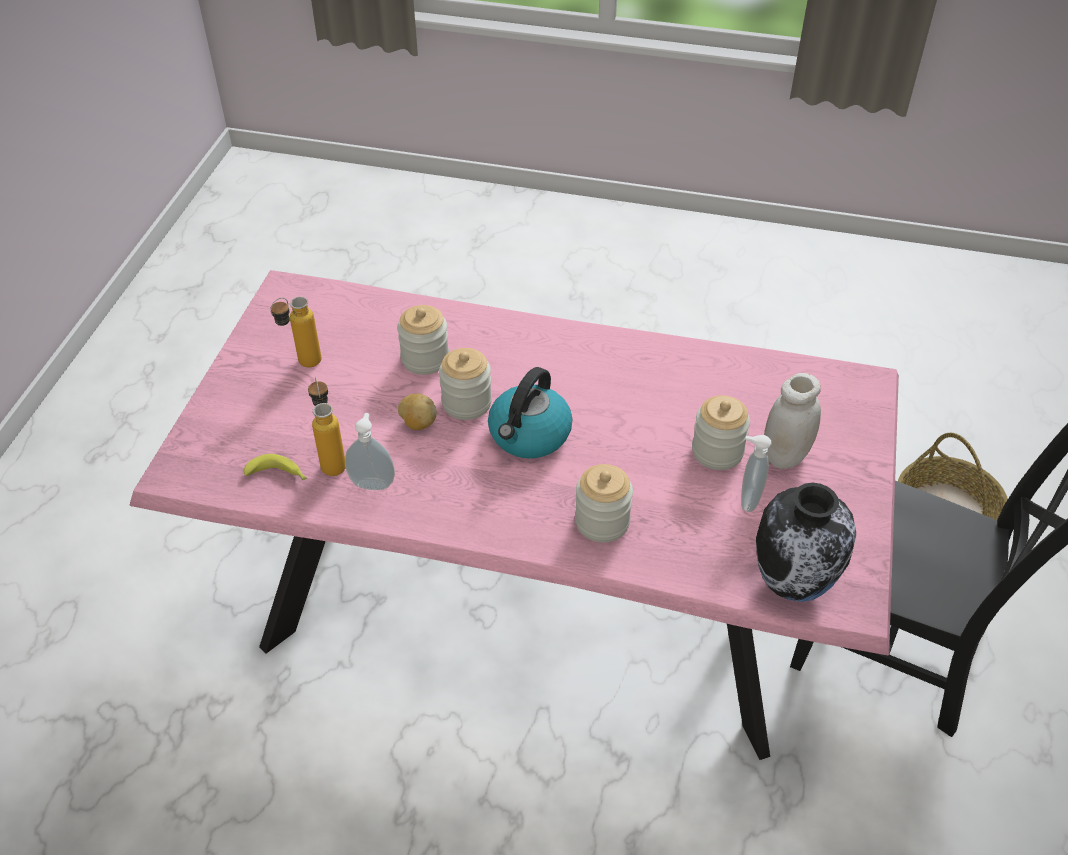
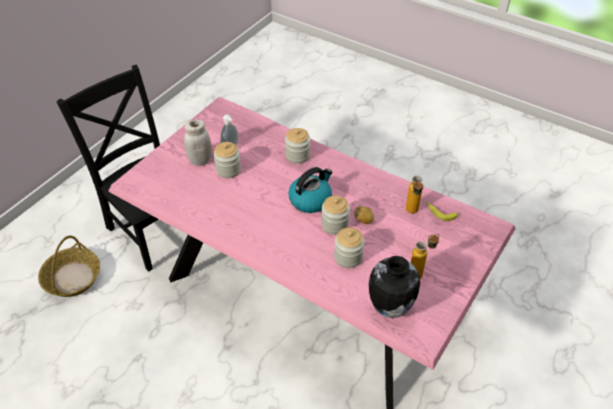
camera: 160 degrees left, 0 degrees up
(373, 483) = (394, 197): soap dispenser -> none
(793, 585) = (238, 117): vase -> vase (389, 308)

